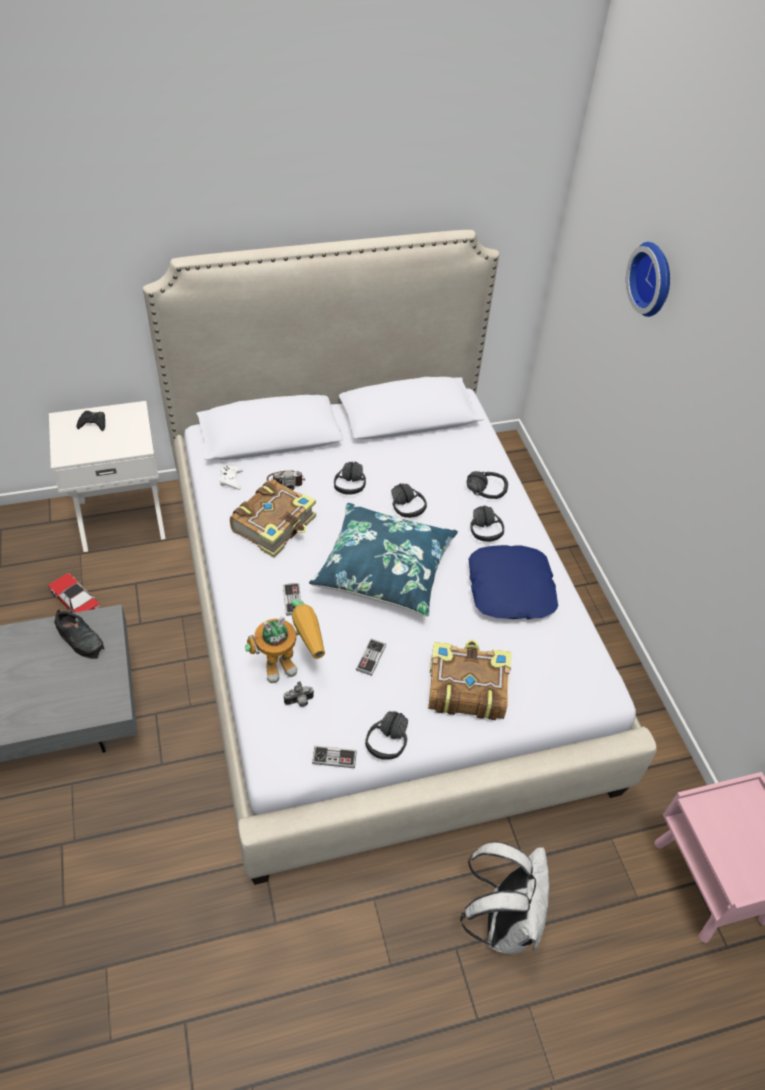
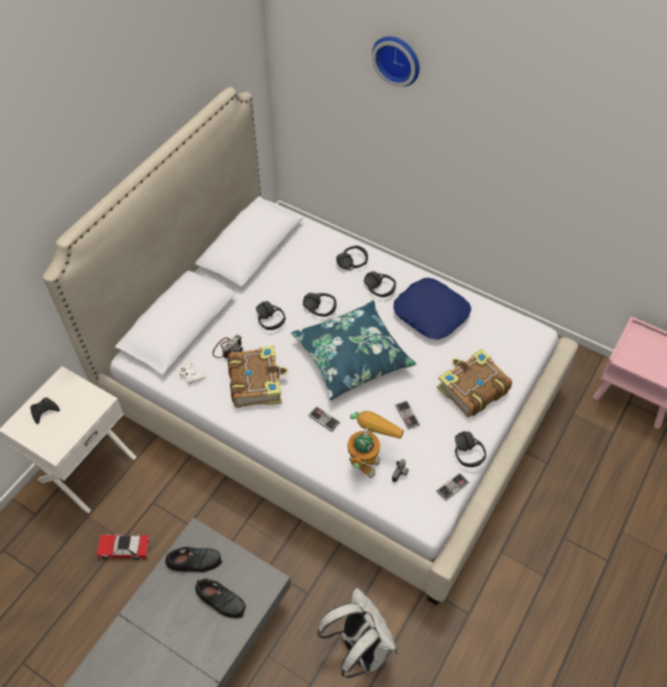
camera: 40 degrees left, 5 degrees up
(61, 686) = (221, 599): none -> black shoe
(502, 920) = (569, 502): white backpack -> white backpack (359, 648)

